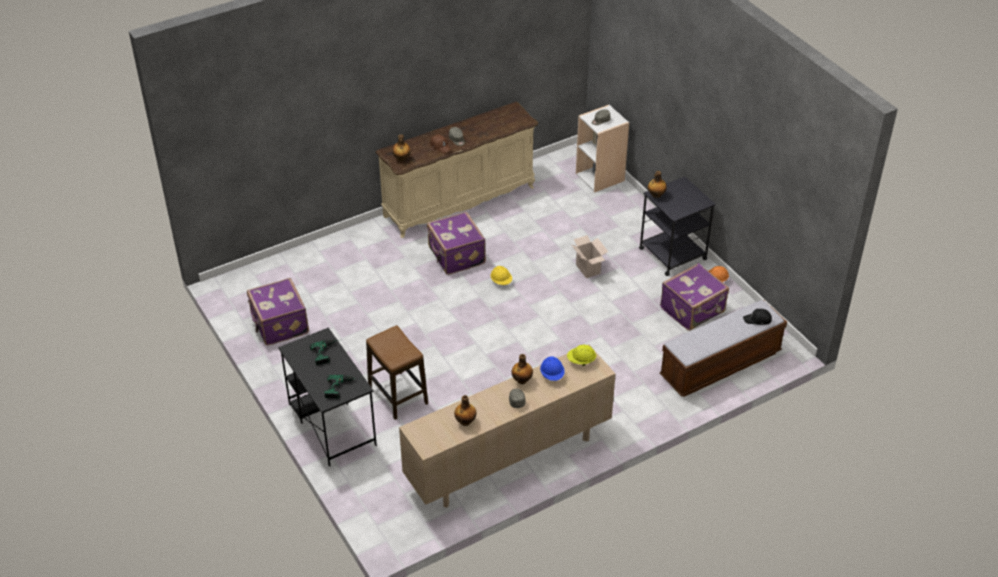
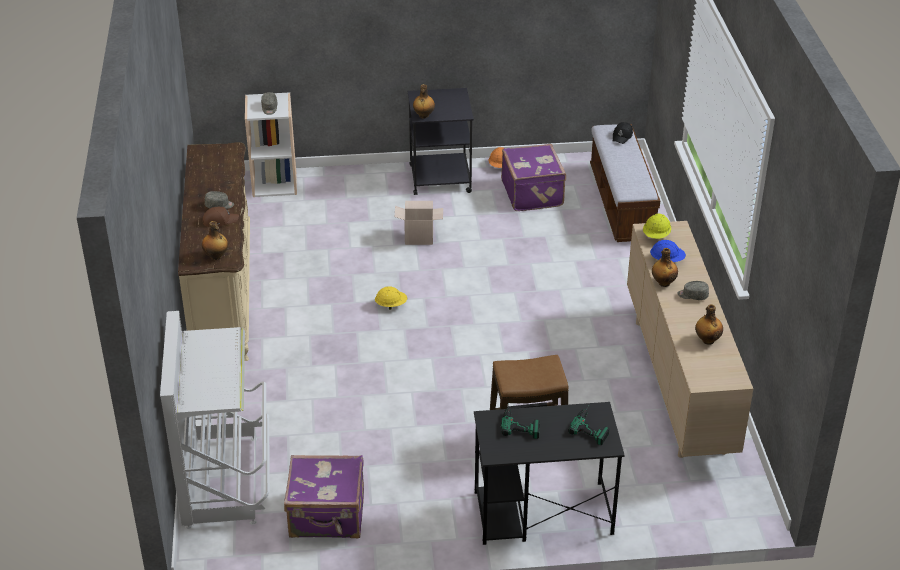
camera: 65 degrees left, 5 degrees down
(287, 271) = (227, 481): none -> white shoe rack
(455, 256) = (319, 326): purple suitcase -> none

